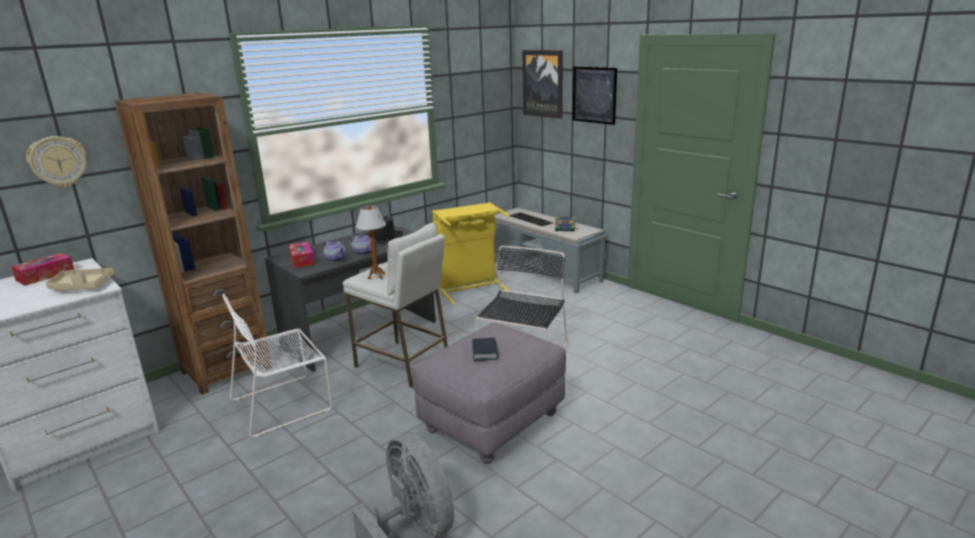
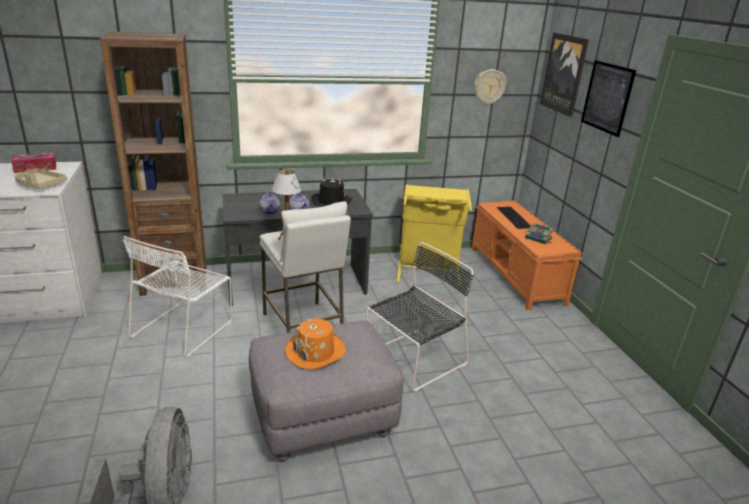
camera: 25 degrees right, 5 degrees up
(58, 161) = (61, 77): wall clock -> wall clock (489, 87)
(284, 403) = (184, 327): white chair -> white chair turned 60 degrees counterclockwise
(302, 260) = (245, 204): tissue box -> none
(485, 352) = (315, 352): book -> orange hat
(545, 272) = (516, 275): grey bench -> orange bench

